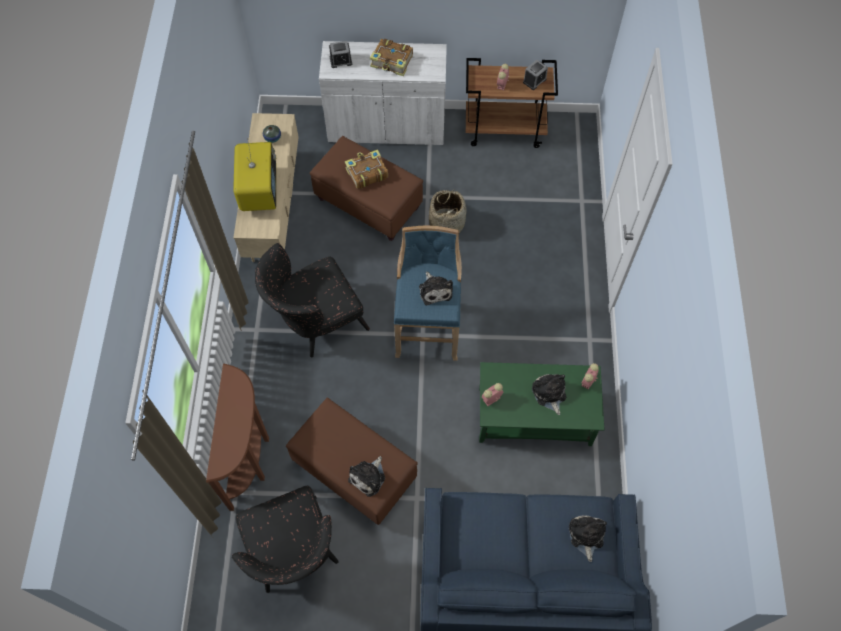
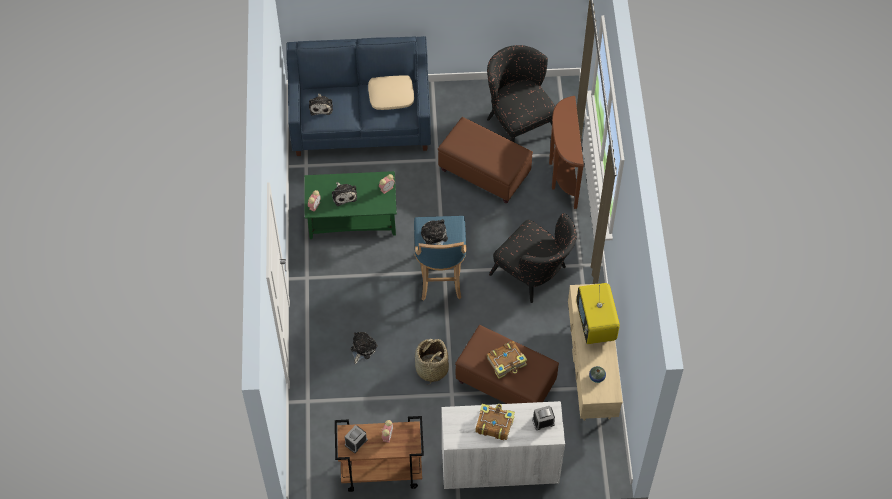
camera: 175 degrees right, 5 degrees down
(315, 321) = (534, 275): black armchair -> black armchair turned 75 degrees clockwise
(368, 477) = (470, 134): plush toy -> plush toy (362, 349)
(480, 547) = (391, 95): none -> beige pillow

